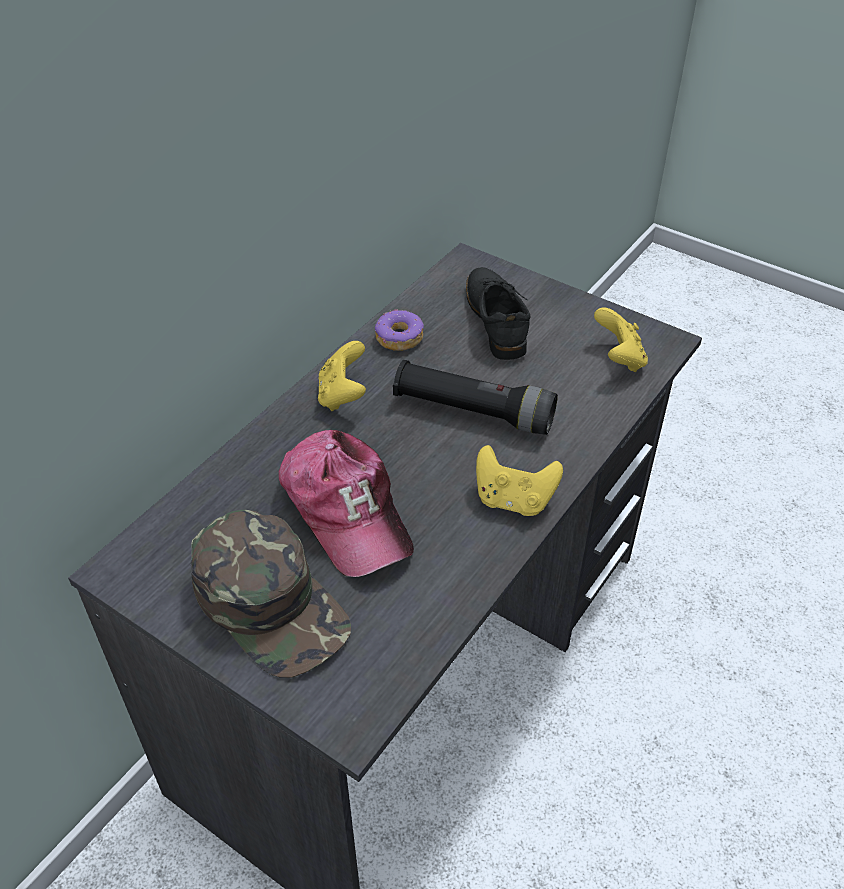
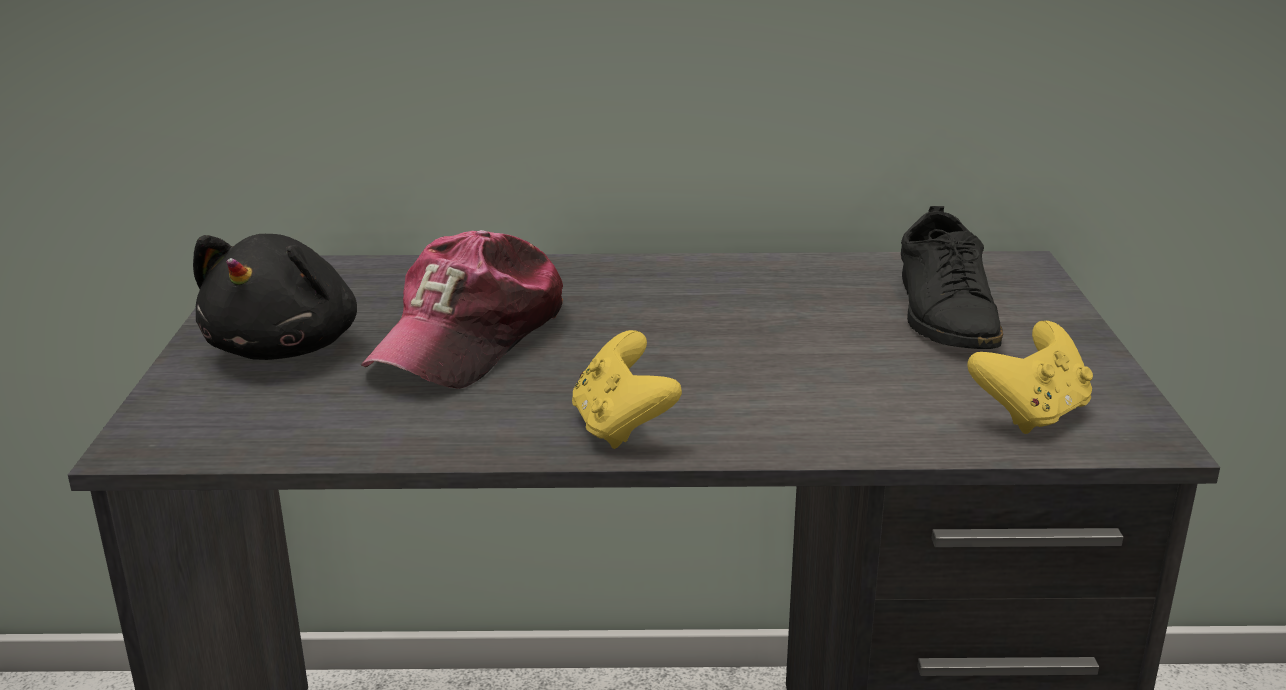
camera: 55 degrees right, 20 degrees down
(271, 603) = (287, 347): green cap -> black plush toy
(342, 395) = (655, 278): yellow game controller -> none
(399, 338) = (803, 274): donut -> none
(473, 411) = (747, 353): black flashlight -> none
(496, 319) = (945, 313): black shoe -> black shoe turned 135 degrees clockwise

